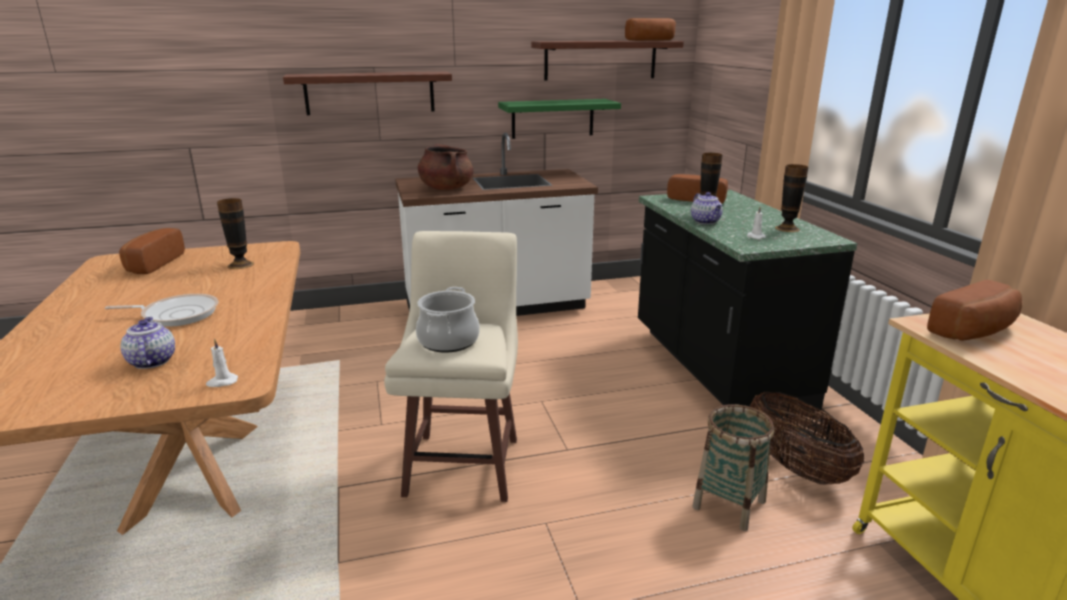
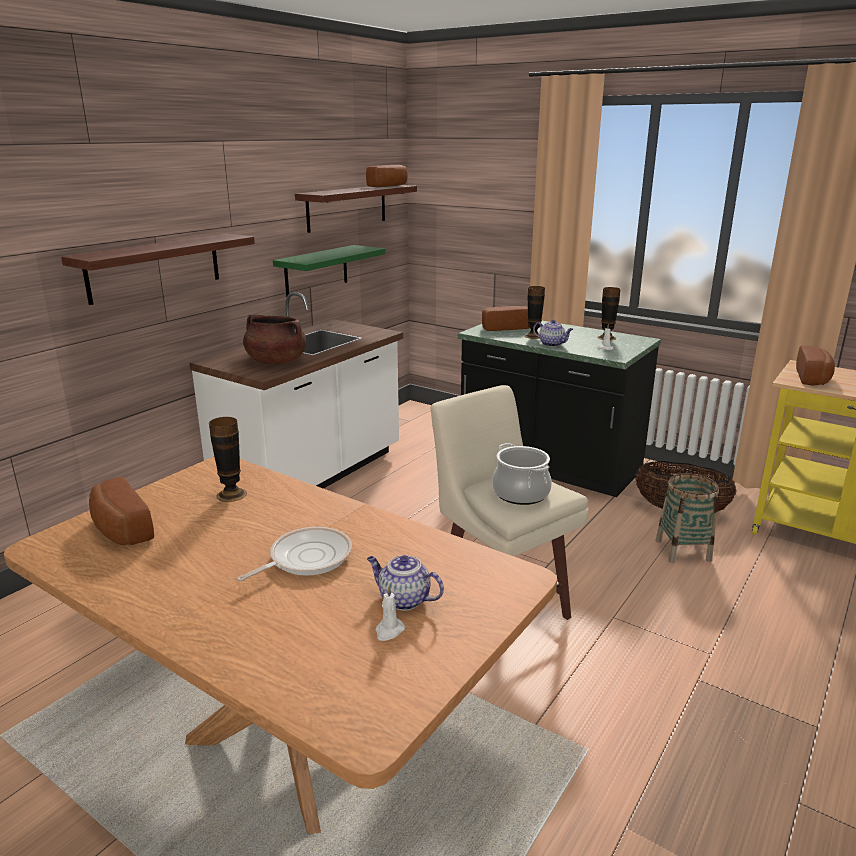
camera: 40 degrees left, 0 degrees up
(222, 382) = (505, 583): white candle -> white candle (389, 631)

